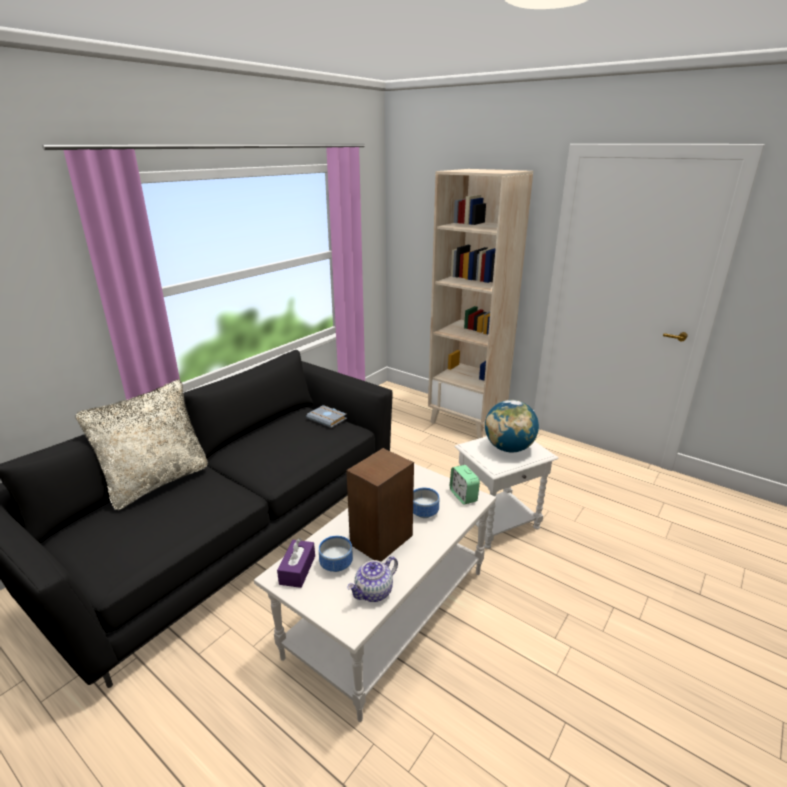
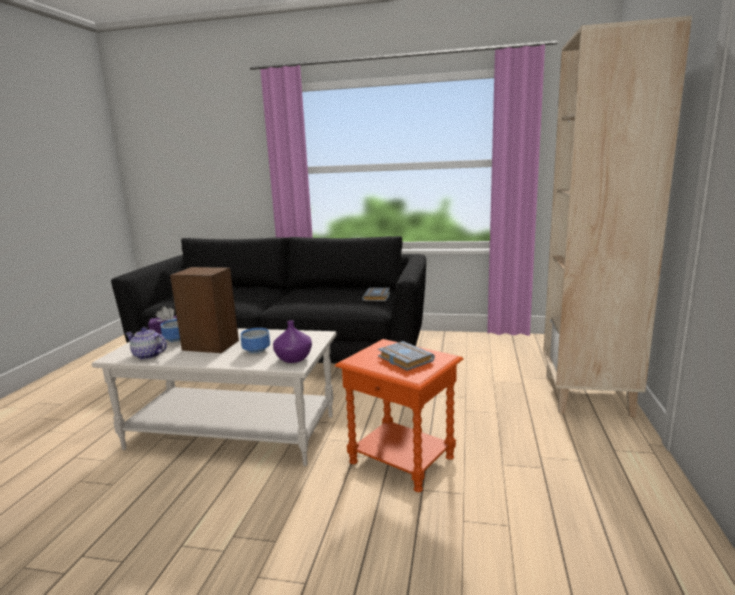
camera: 65 degrees right, 10 degrees down
(159, 483) = (248, 287): beige pillow -> none
(463, 496) = (293, 359): alarm clock -> purple vase
(496, 521) = (402, 458): white side table -> orange side table
(509, 448) = (403, 359): globe -> grey book

